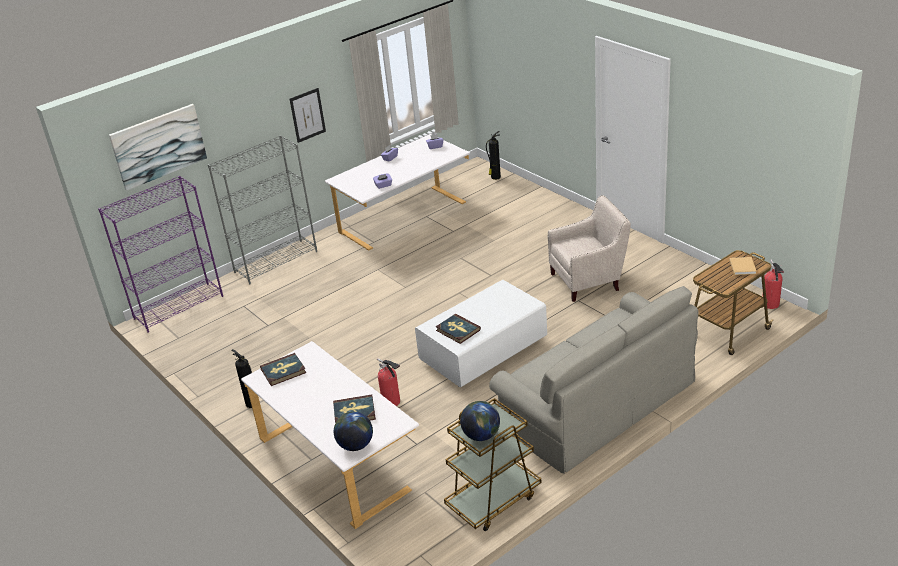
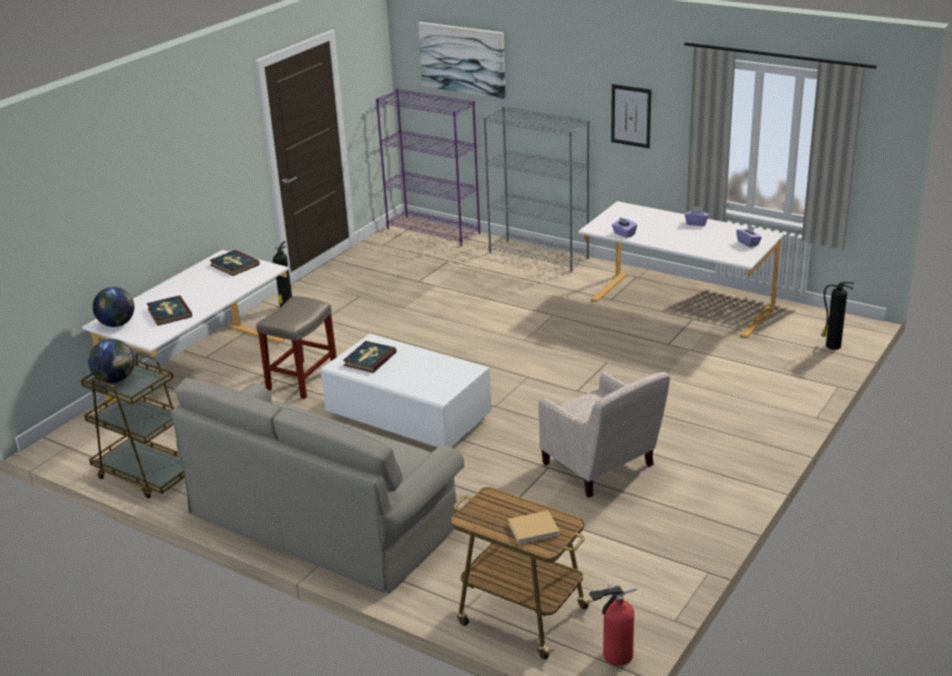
camera: 70 degrees right, 5 degrees down
(392, 402) = (302, 380): fire extinguisher -> beige stool

